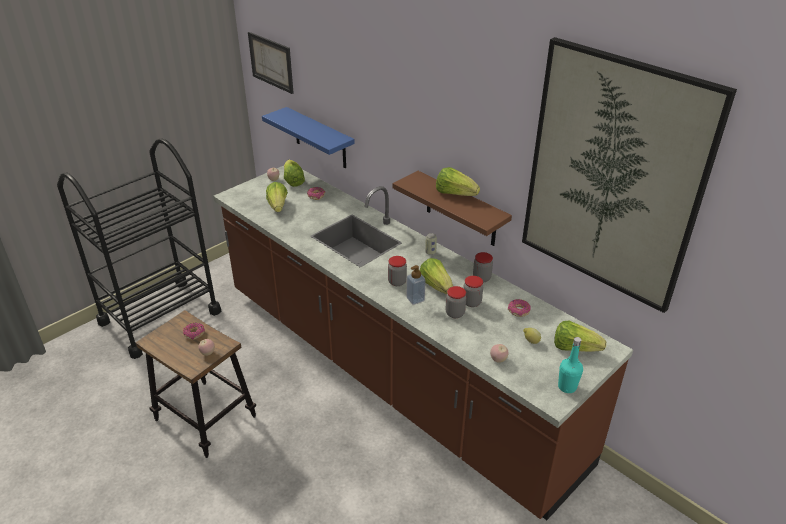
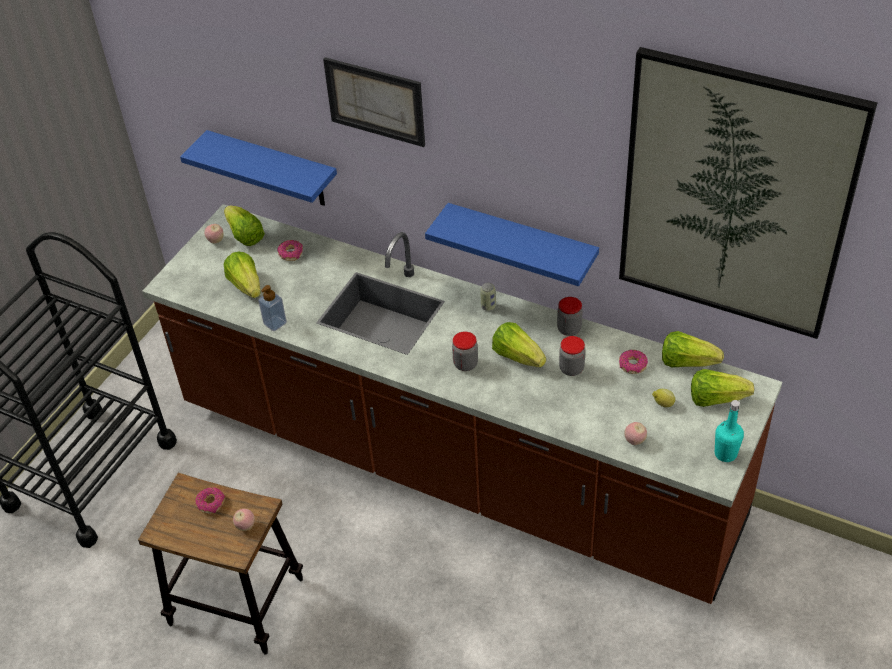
camera: 15 degrees left, 10 degrees up
(271, 62) = (171, 72): picture -> picture (375, 101)
(415, 299) = (500, 383): soap dispenser -> soap dispenser (275, 323)
(455, 194) = (514, 231): lettuce -> lettuce (687, 362)
(455, 313) = (557, 390): jar -> none
(461, 209) = (521, 245): brown shelf -> blue shelf

